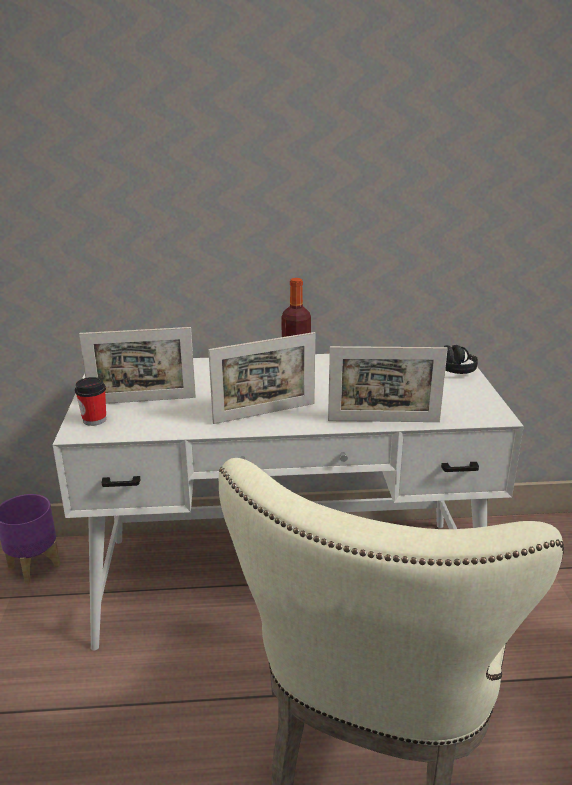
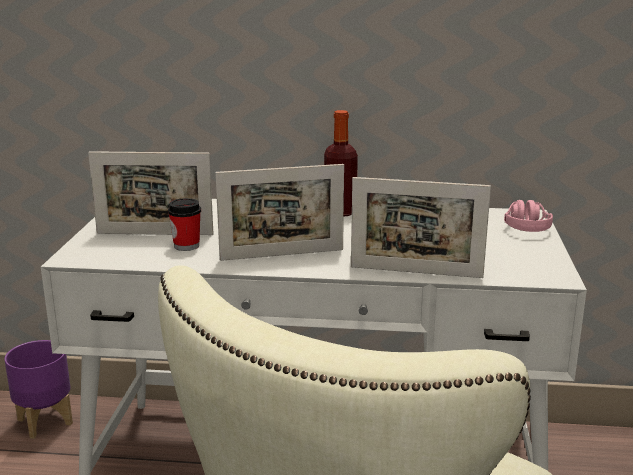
camera: 10 degrees right, 5 degrees down
(94, 420) = (95, 247): cup -> cup (186, 246)
(453, 366) = (525, 225): black headphones -> pink headphones

